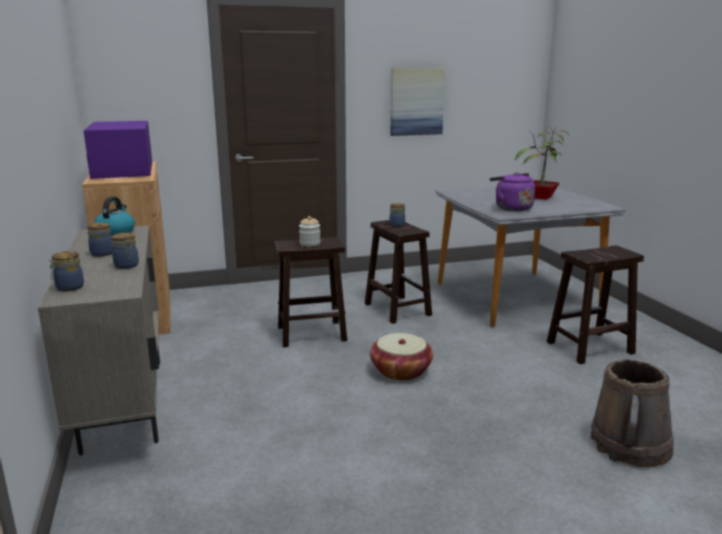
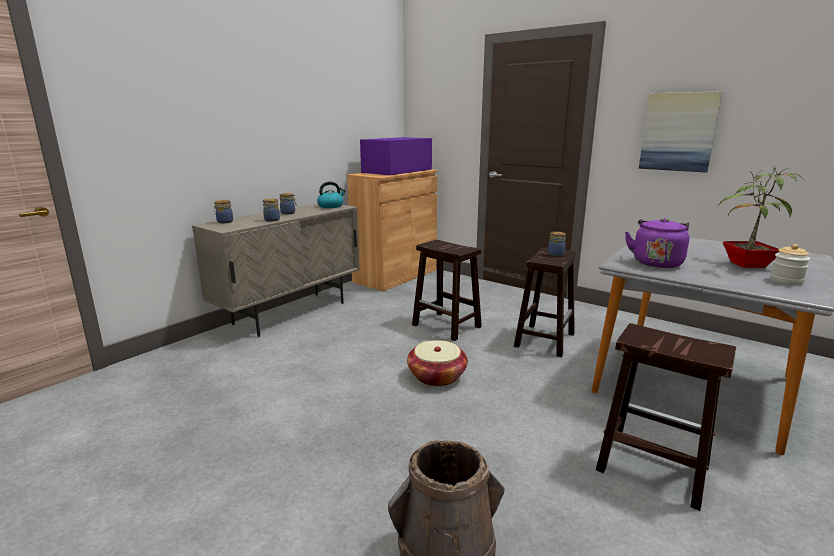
camera: 55 degrees right, 0 degrees up
(310, 243) = (448, 247): jar -> jar (786, 281)

